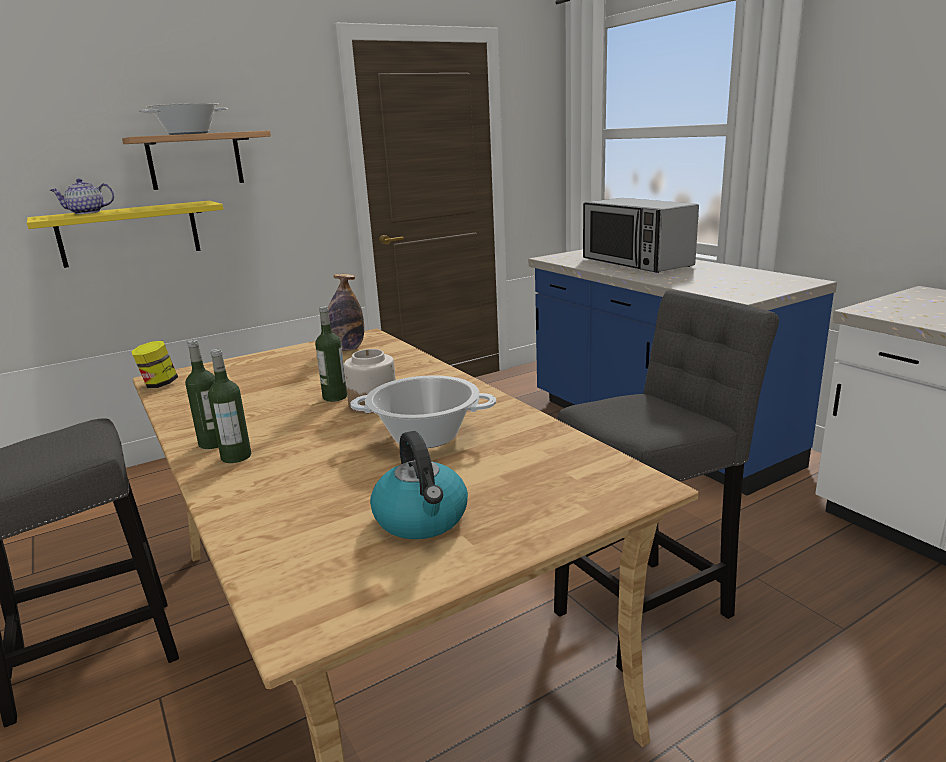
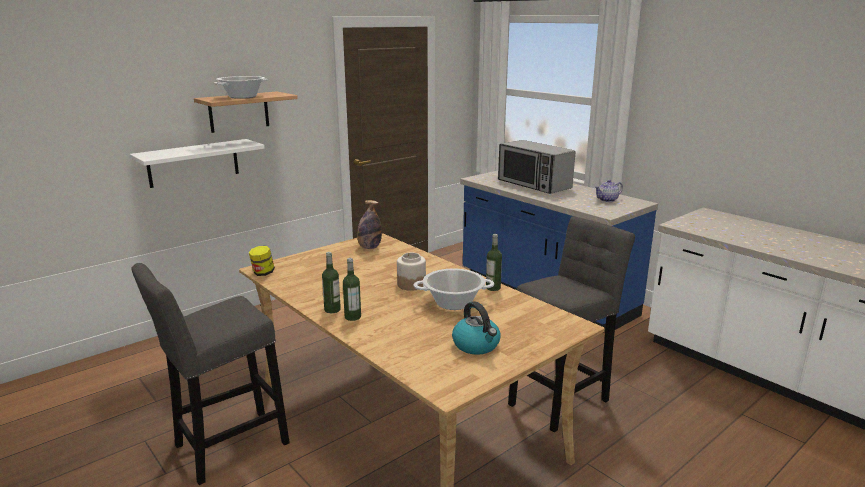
camera: 10 degrees left, 0 degrees up
(86, 213) = (172, 151): teapot -> teapot (607, 200)
(129, 233) = (193, 163): yellow shelf -> white shelf
(335, 397) = (385, 280): bottle -> bottle (493, 288)

